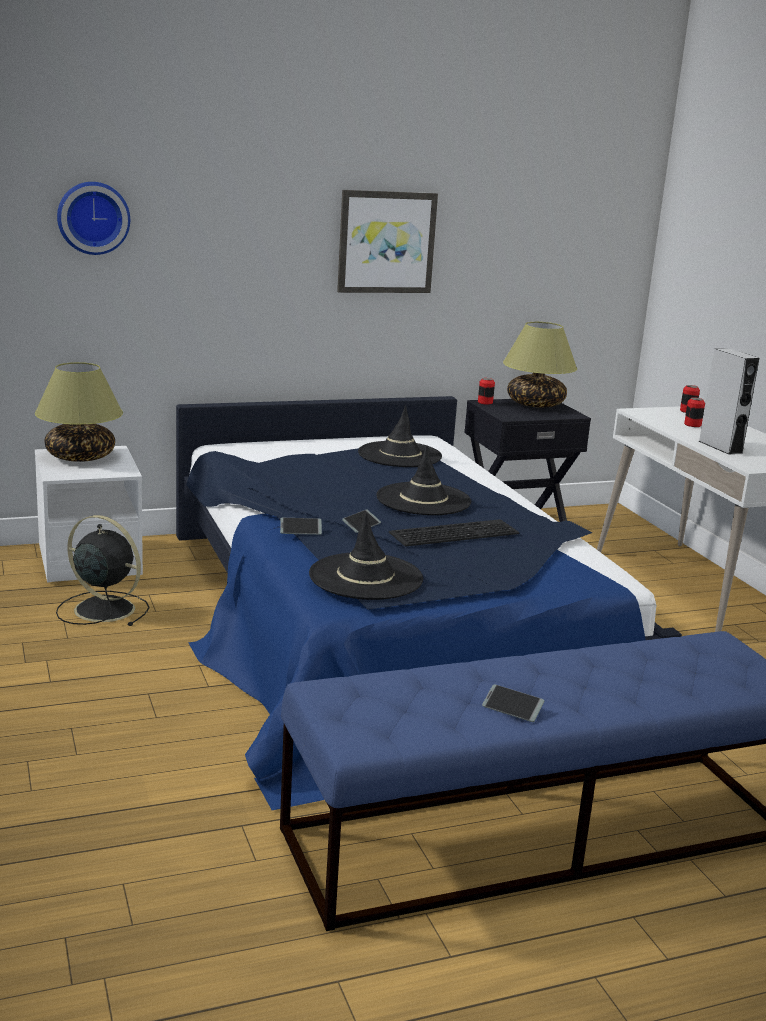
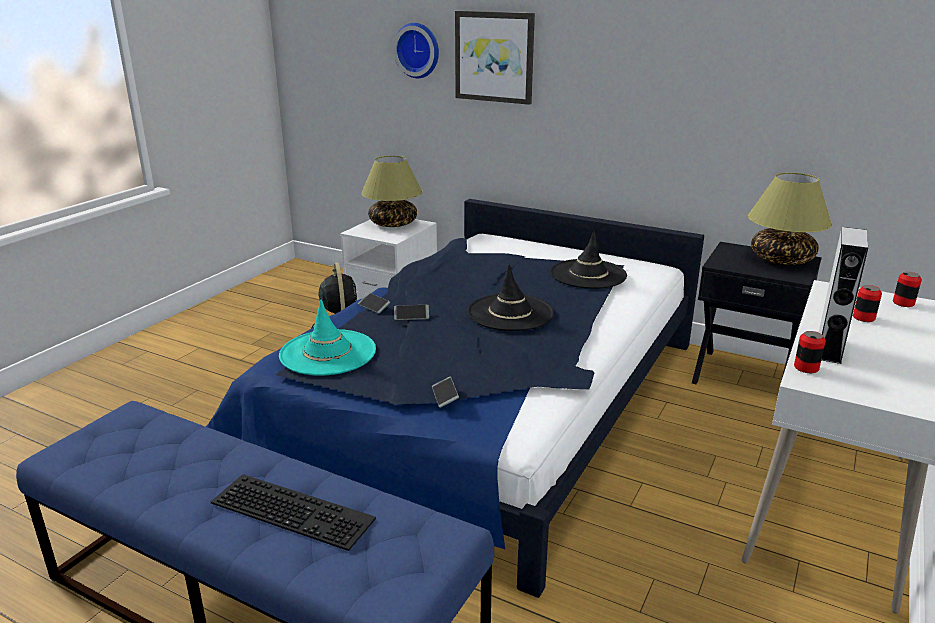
camera: 50 degrees right, 5 degrees up
(366, 577) = (328, 353): black hat -> turquoise hat
(386, 242) = (645, 79): picture -> picture (494, 57)
(454, 532) = (462, 344): keyboard -> keyboard (295, 509)
(485, 402) = (731, 247): can -> can (806, 368)
(512, 709) = (171, 488): phone -> phone (445, 396)

